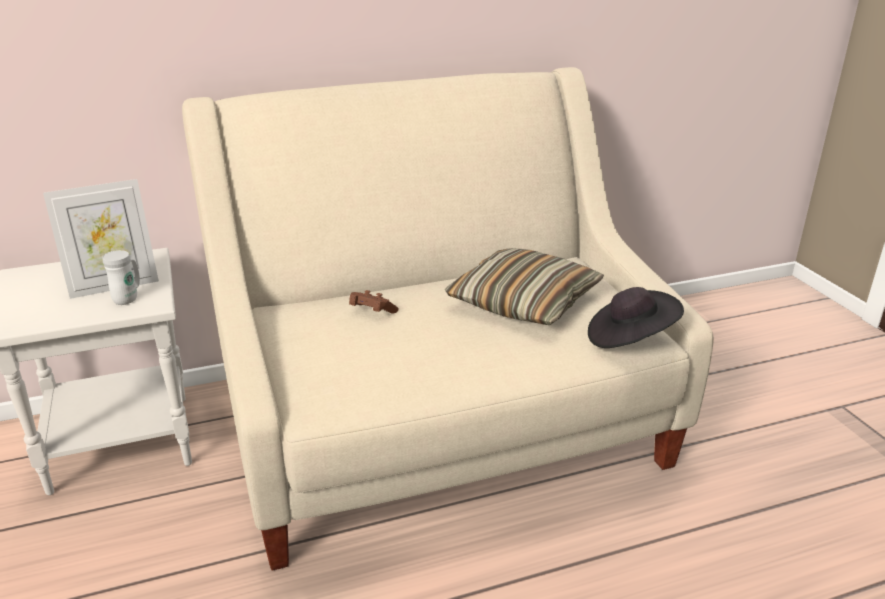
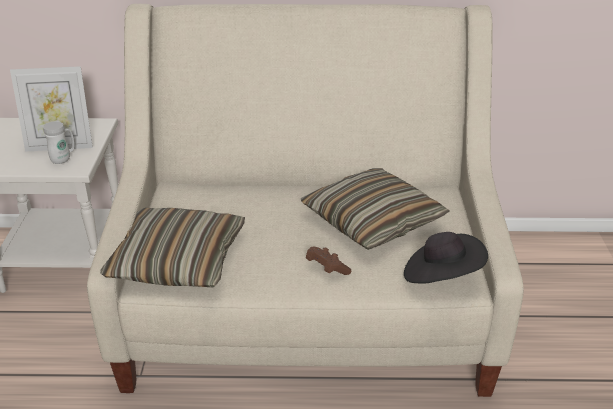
camera: 20 degrees right, 5 degrees up
(337, 382) = (177, 261): none -> pillow
(371, 312) = (241, 205): brown game controller -> brown game controller (326, 269)

